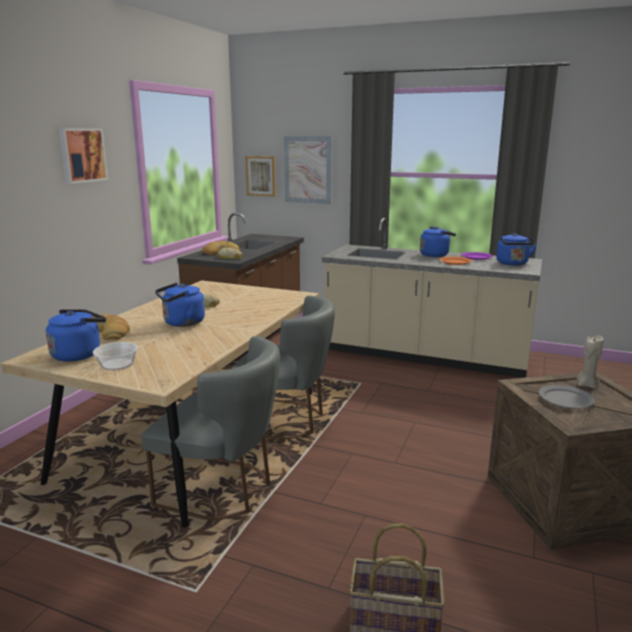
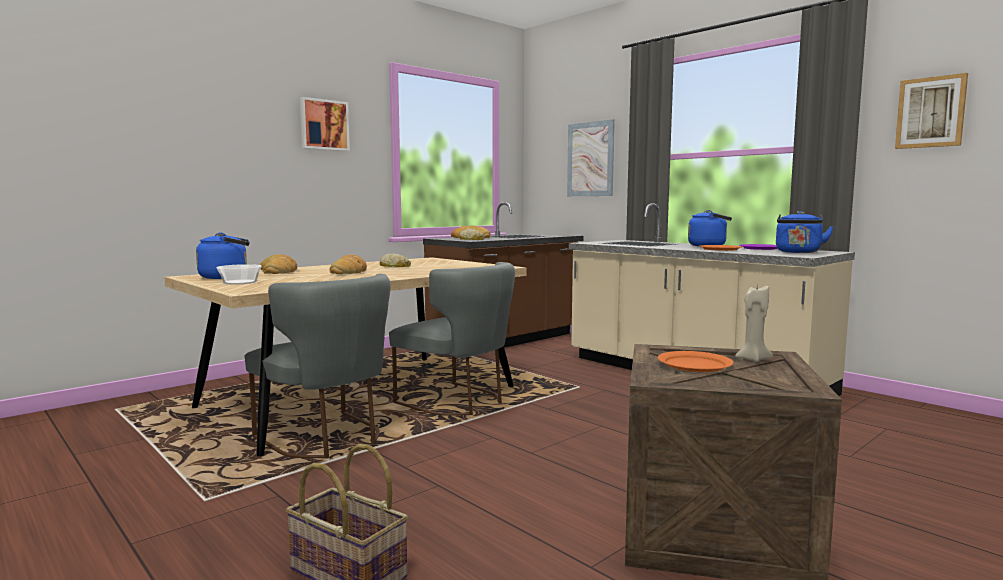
camera: 25 degrees right, 10 degrees down
(181, 323) = (349, 271): blue kettle -> bread
(261, 176) = (547, 170): picture -> picture (930, 112)
(566, 399) = (695, 364): grey plate -> orange plate

